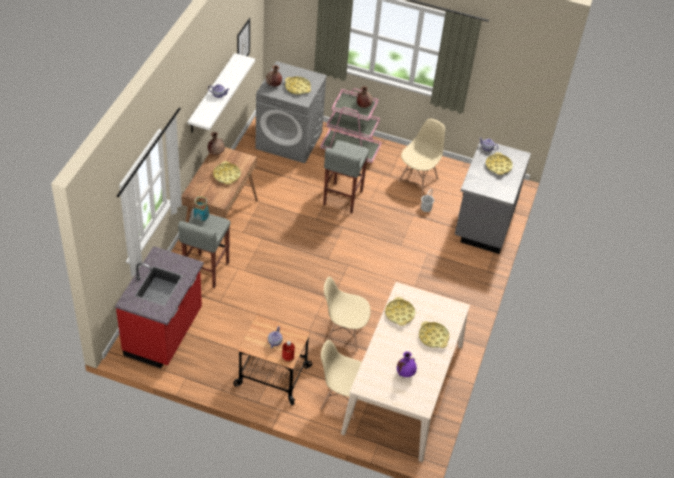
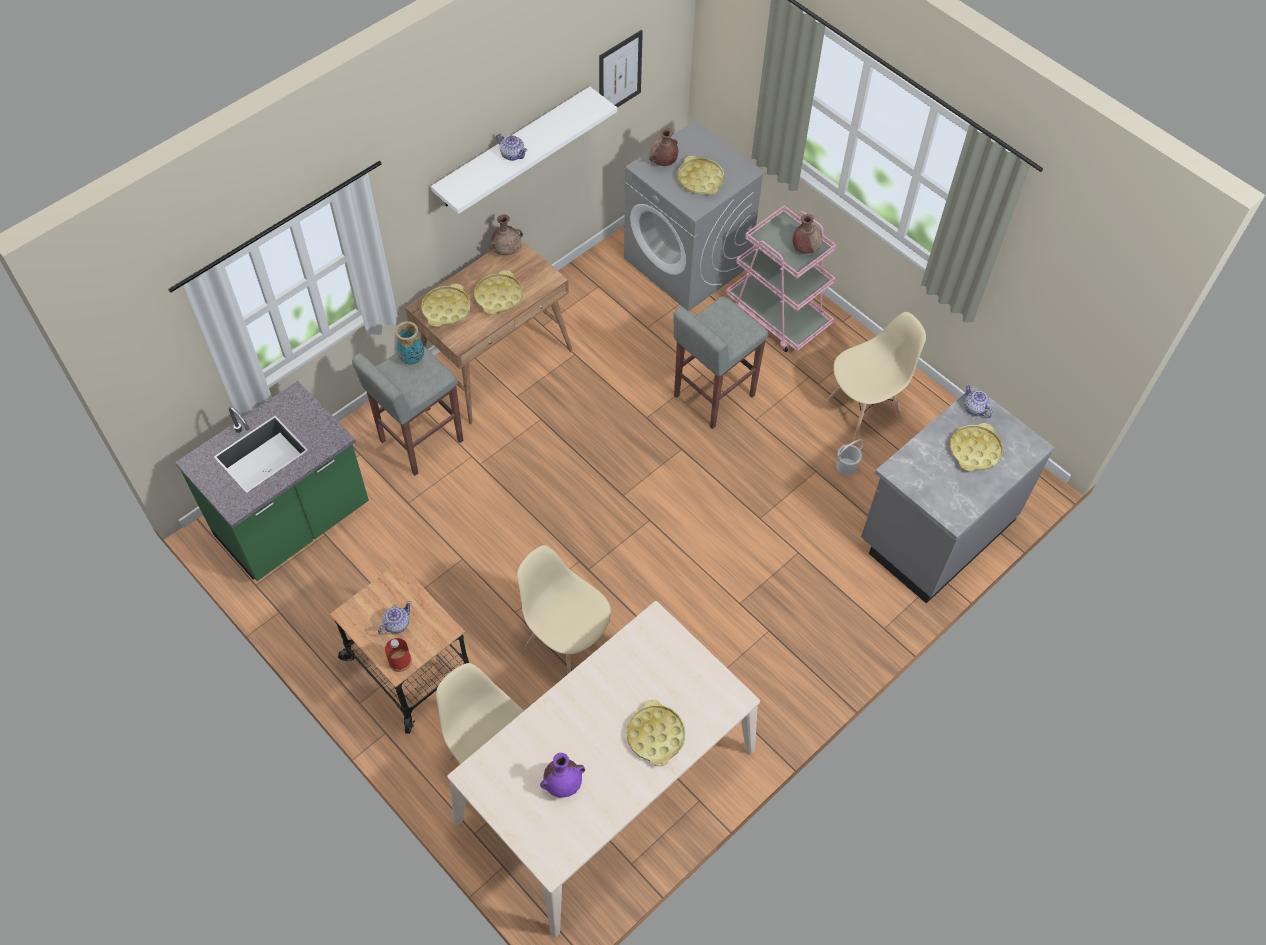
camera: 30 degrees right, 10 degrees up
(164, 333) = (294, 523): red counter -> green counter
(399, 313) = (624, 665): yellow tray -> yellow tray (446, 309)

